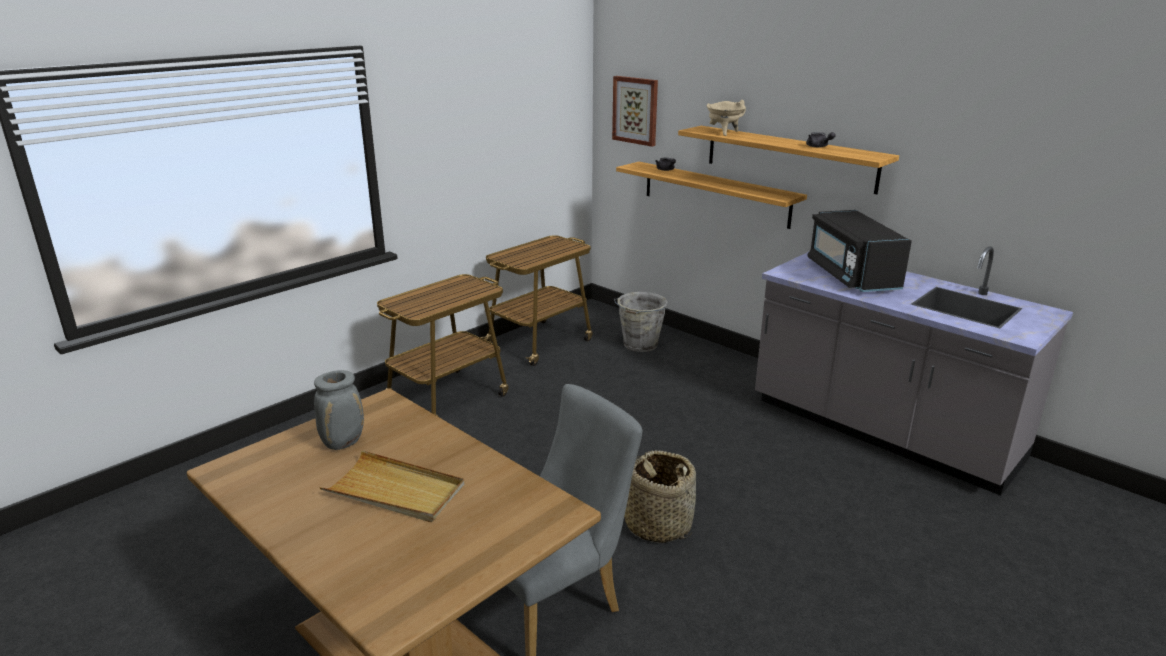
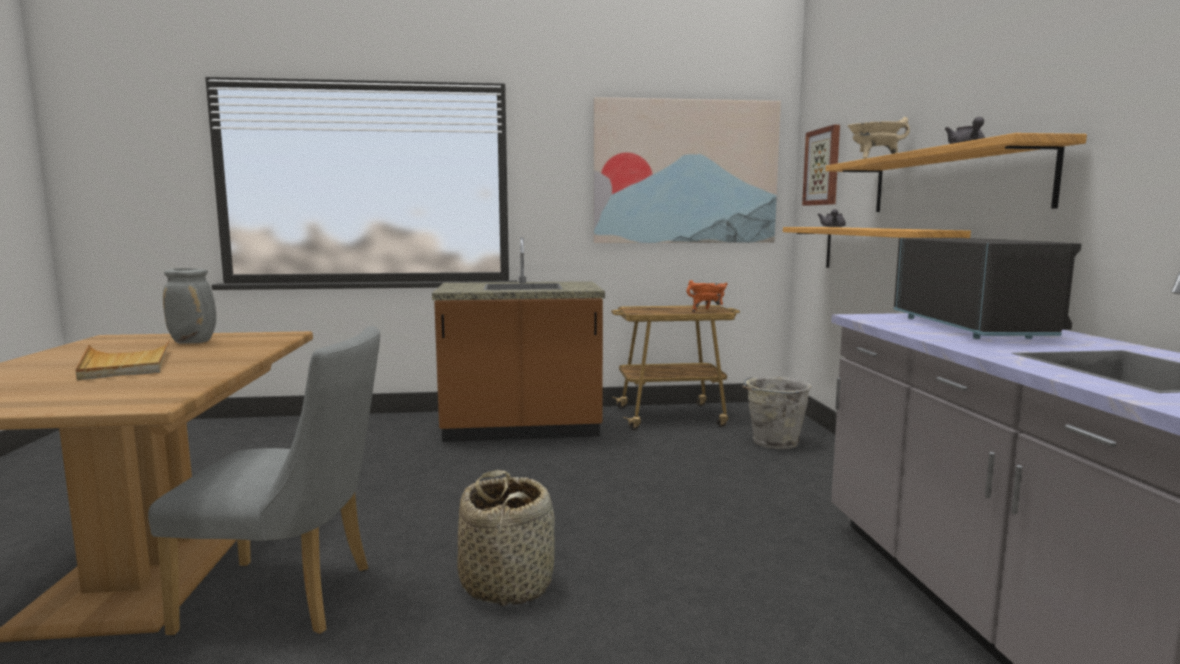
camera: 40 degrees right, 15 degrees down
(448, 397) = (521, 430): cart -> brown counter
(519, 117) = (685, 172): none -> picture
(564, 247) = (707, 311): none -> orange cooking pot
(851, 275) = (972, 328): black microwave -> black microwave turned 150 degrees clockwise

